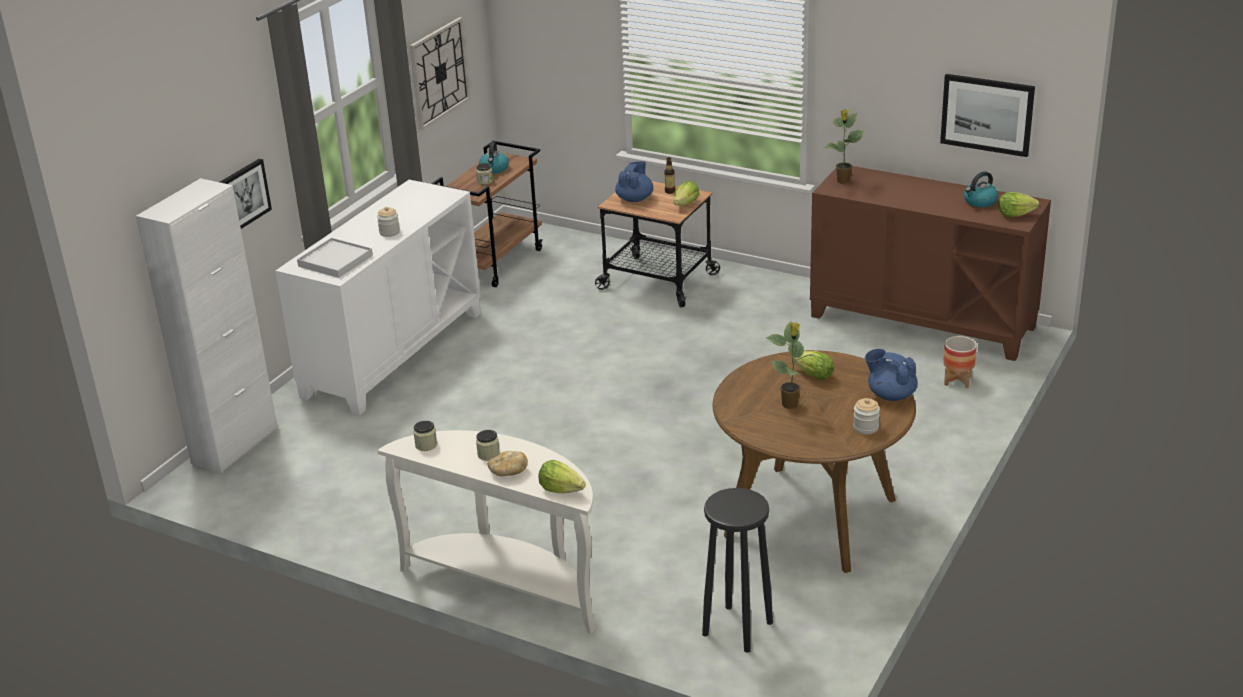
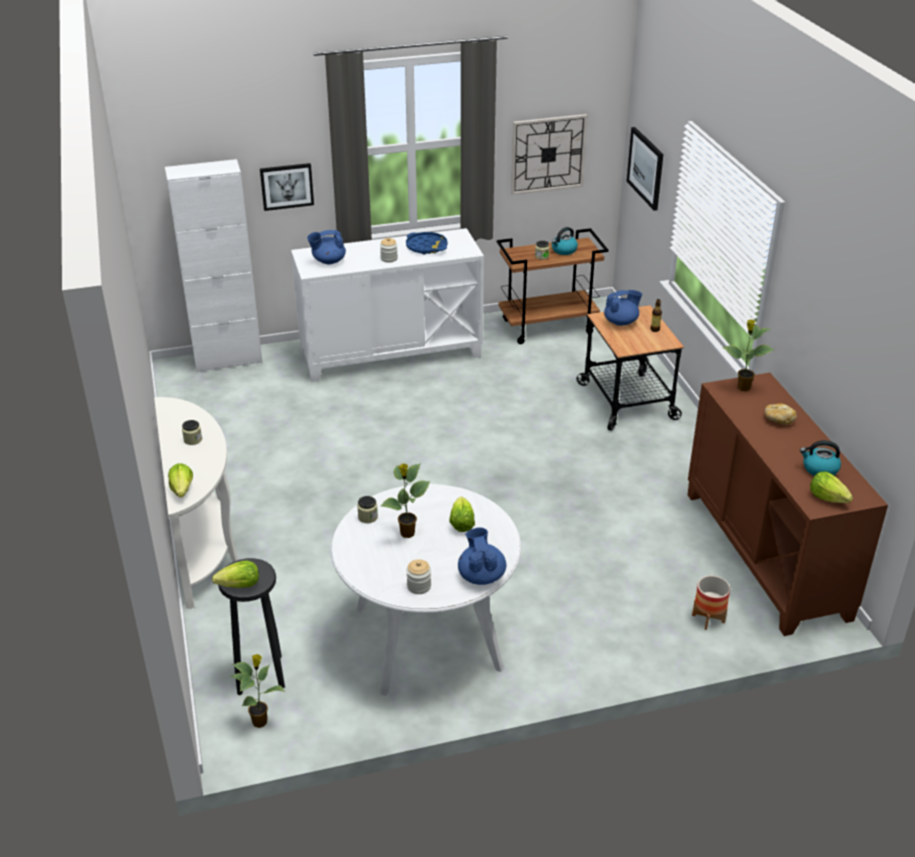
camera: 45 degrees right, 5 degrees up
(335, 261) = (328, 261): white tray -> blue teapot
(404, 208) = (426, 247): none -> blue tray
(426, 445) = (178, 411): jar -> jar (368, 517)
(508, 472) = (180, 458): bread -> bread (778, 420)
(686, 204) = (648, 345): lettuce -> lettuce (240, 585)
(798, 653) = (261, 721): none -> potted plant
(810, 517) = (428, 638): brown dining table -> white dining table
(987, 114) = (867, 387): picture -> picture (646, 168)

